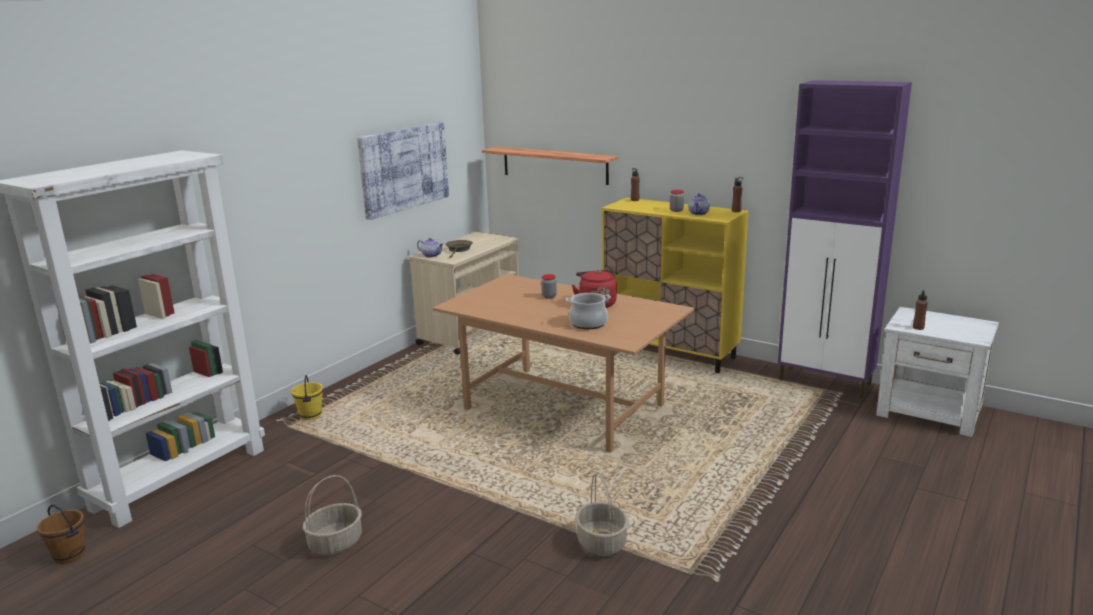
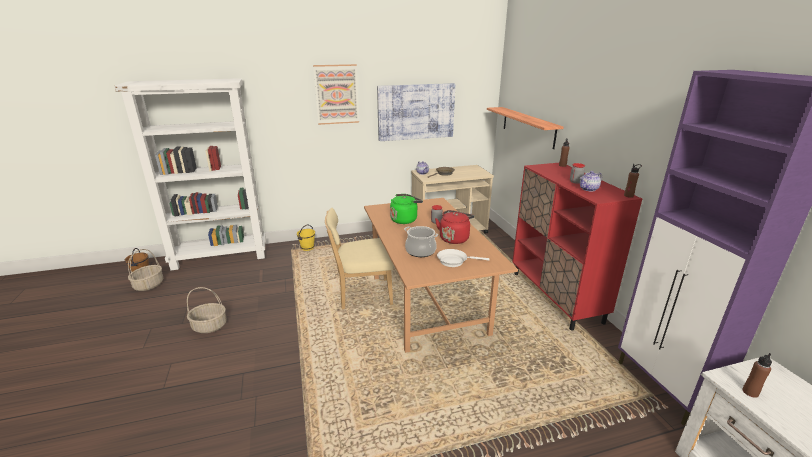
camera: 40 degrees right, 5 degrees up
(309, 158) = (336, 94): none -> picture
(477, 429) = (362, 294): none -> beige chair
(512, 304) = (405, 219): none -> green kettle
(602, 543) = (304, 417): basket -> basket (149, 285)
(634, 320) = (454, 261): none -> white frying pan
(670, 353) = (556, 297): yellow cabinet -> red cabinet

